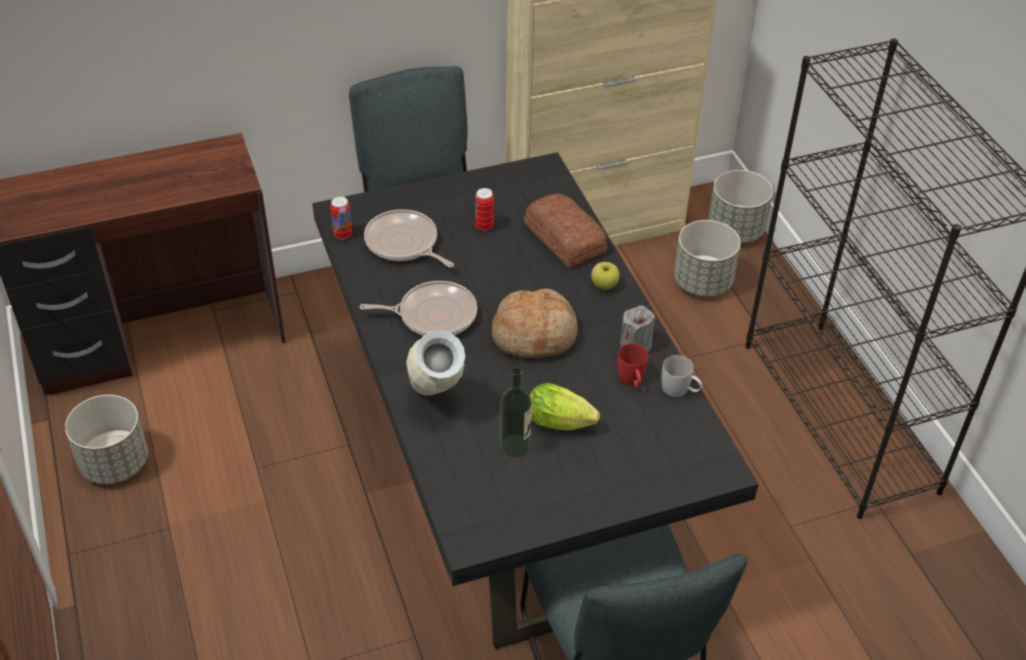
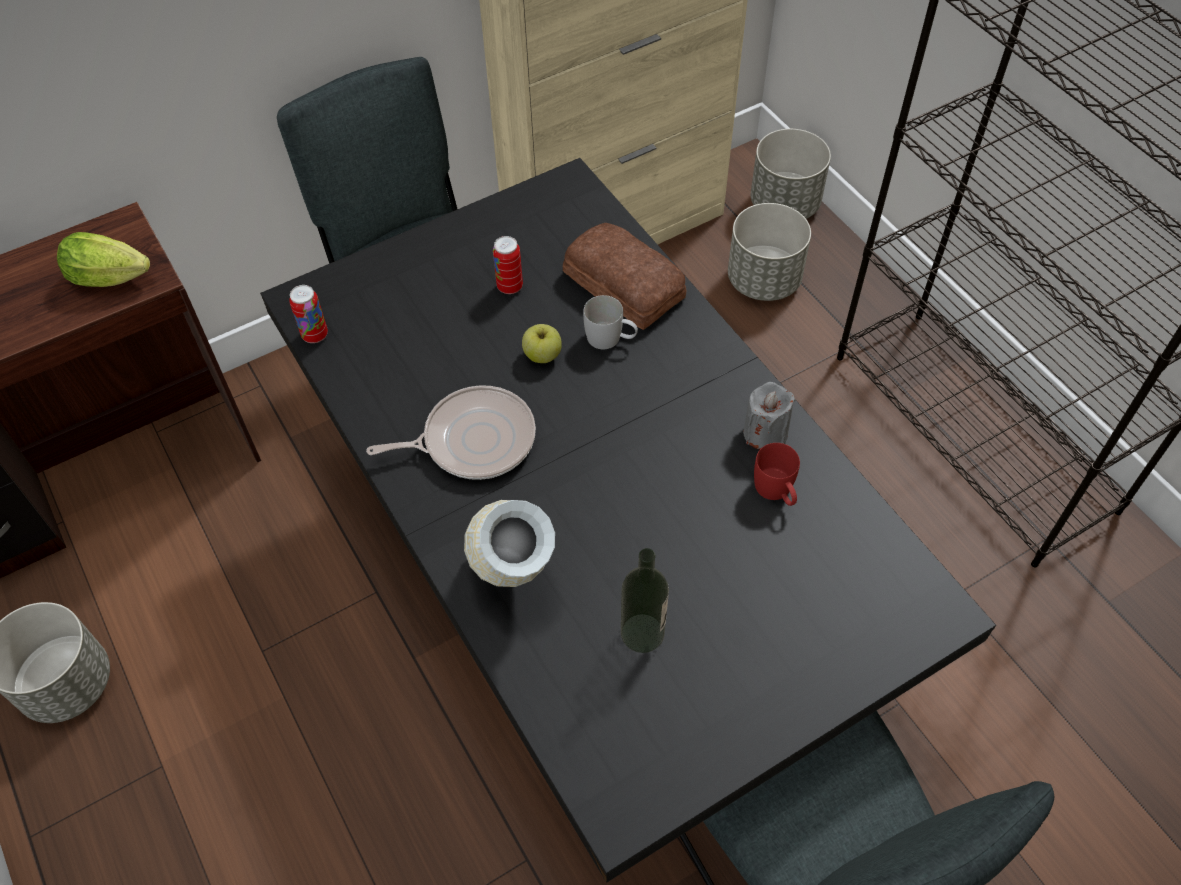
camera: 10 degrees left, 10 degrees up
(404, 244) = (405, 334): frying pan -> none
(535, 334) = (623, 444): bread -> none
(563, 423) = (700, 581): lettuce -> lettuce (114, 278)
(604, 285) = (697, 348): apple -> apple (542, 355)
(680, 390) = (846, 495): white mug -> white mug (610, 339)

